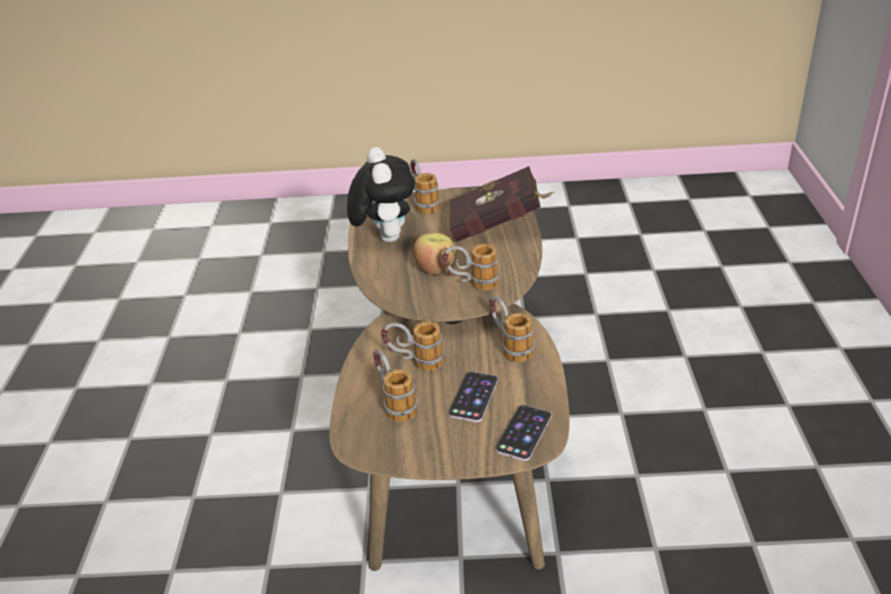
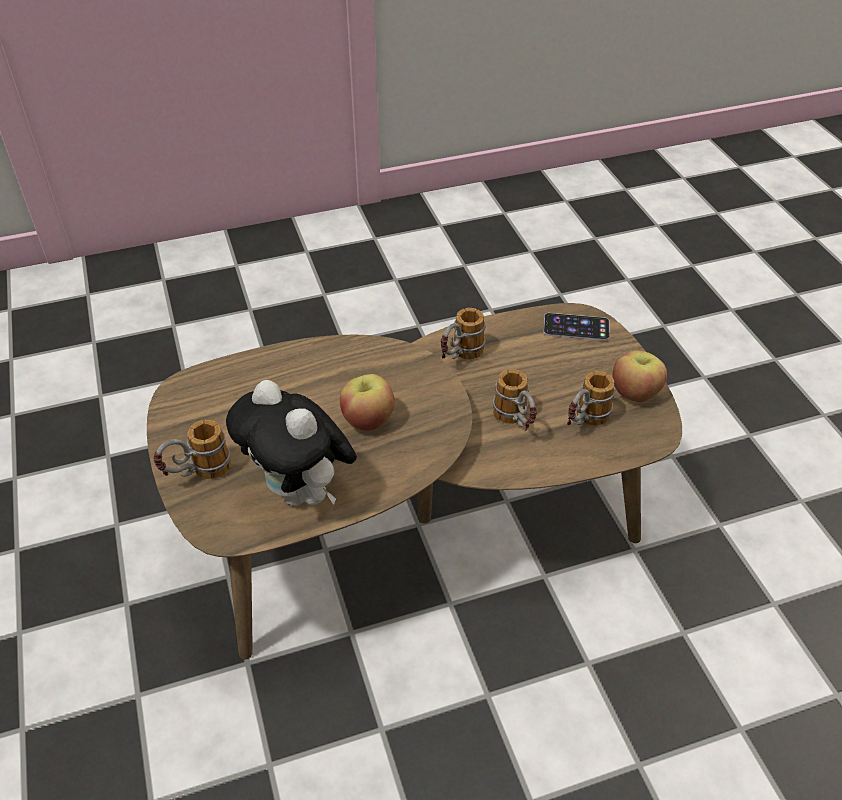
camera: 110 degrees left, 10 degrees up
(384, 237) = (301, 492): plush toy -> plush toy turned 105 degrees counterclockwise
(414, 448) = (635, 392): none -> apple
(472, 285) = (392, 380): mug -> none
(473, 397) = (546, 367): phone -> none
(499, 227) = (257, 382): red book -> none

